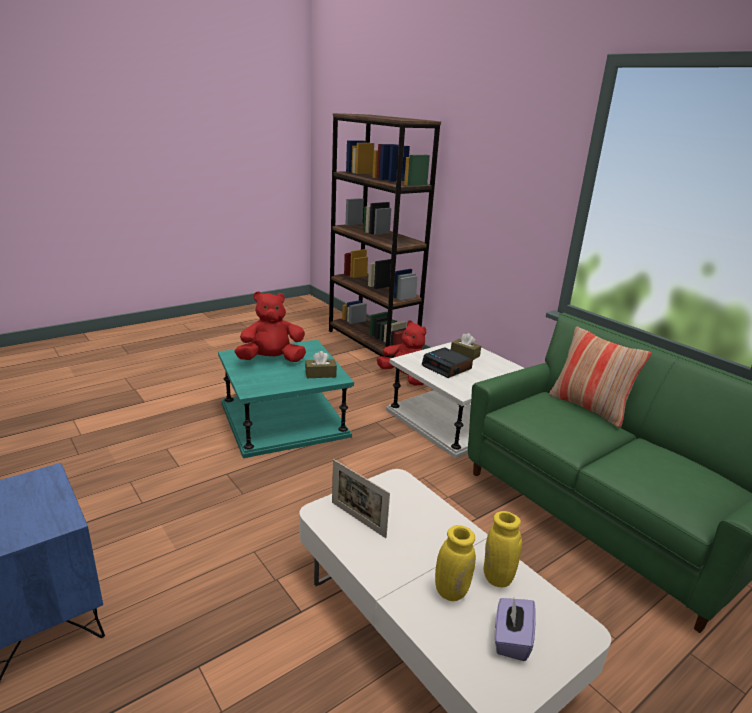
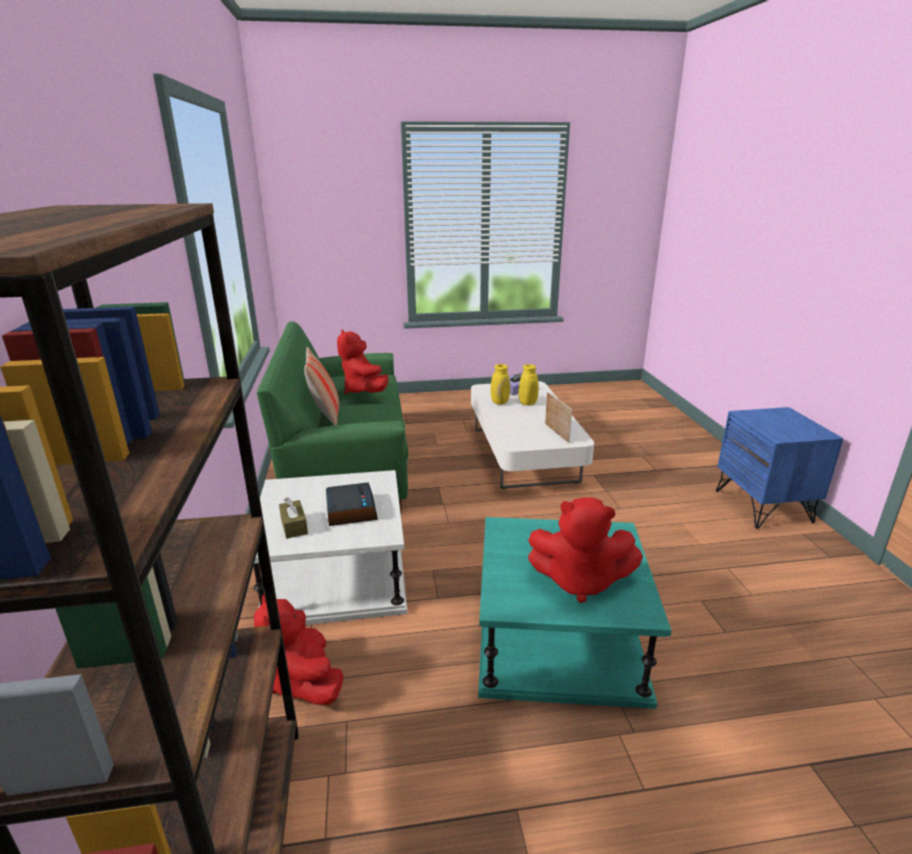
camera: 150 degrees left, 0 degrees up
(320, 374) = (520, 536): brown tissue box -> none
(633, 455) = (363, 391): none -> red plush toy

